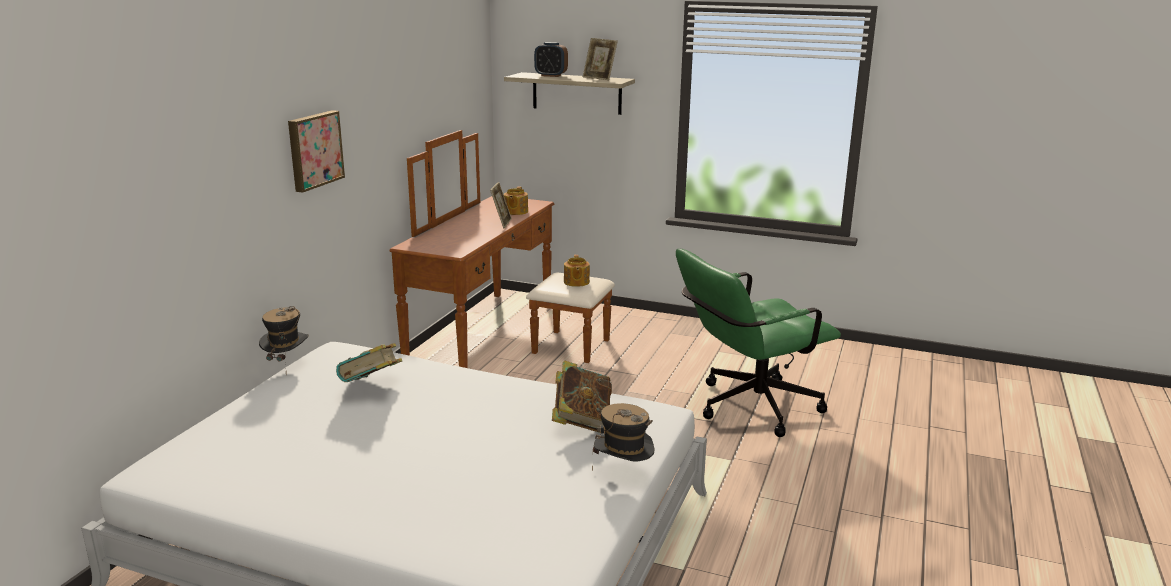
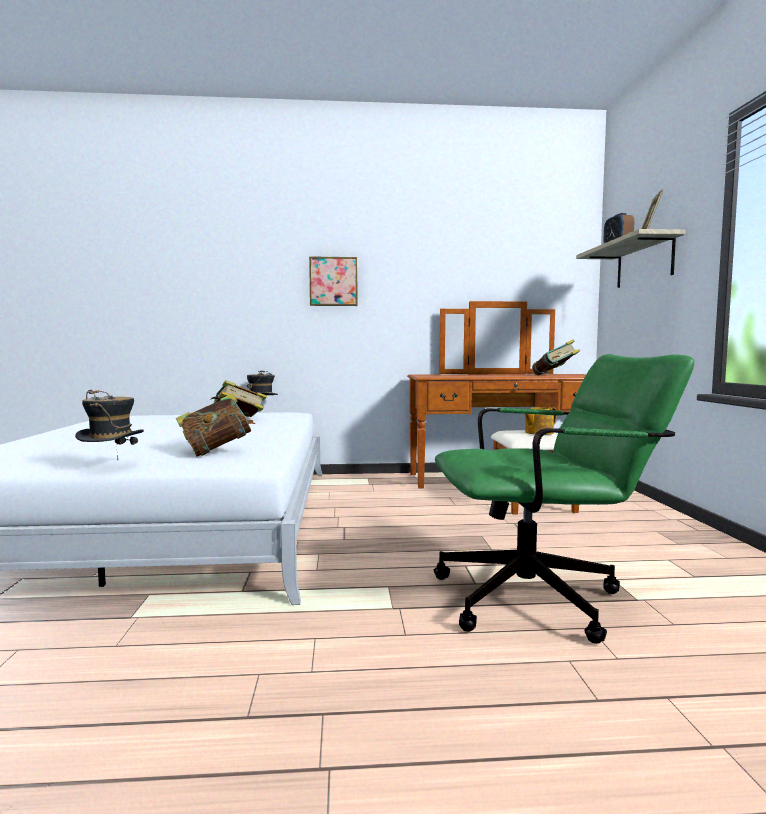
camera: 65 degrees right, 15 degrees down
(501, 223) = (517, 376): picture frame -> none
(515, 212) = (554, 375): teapot -> book
(747, 408) = (544, 598): green office chair -> green office chair turned 135 degrees clockwise

